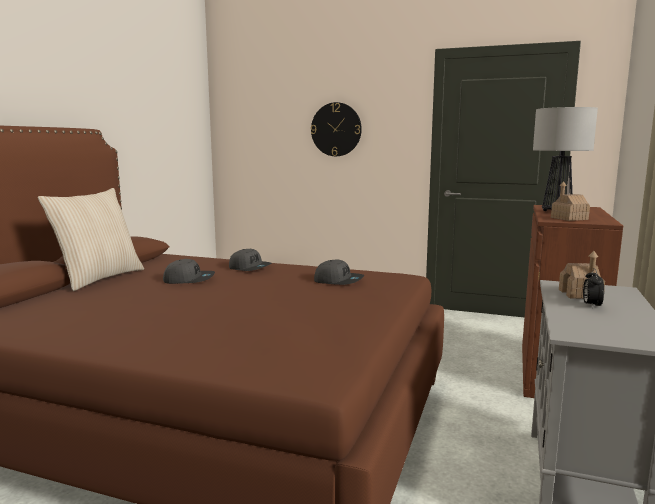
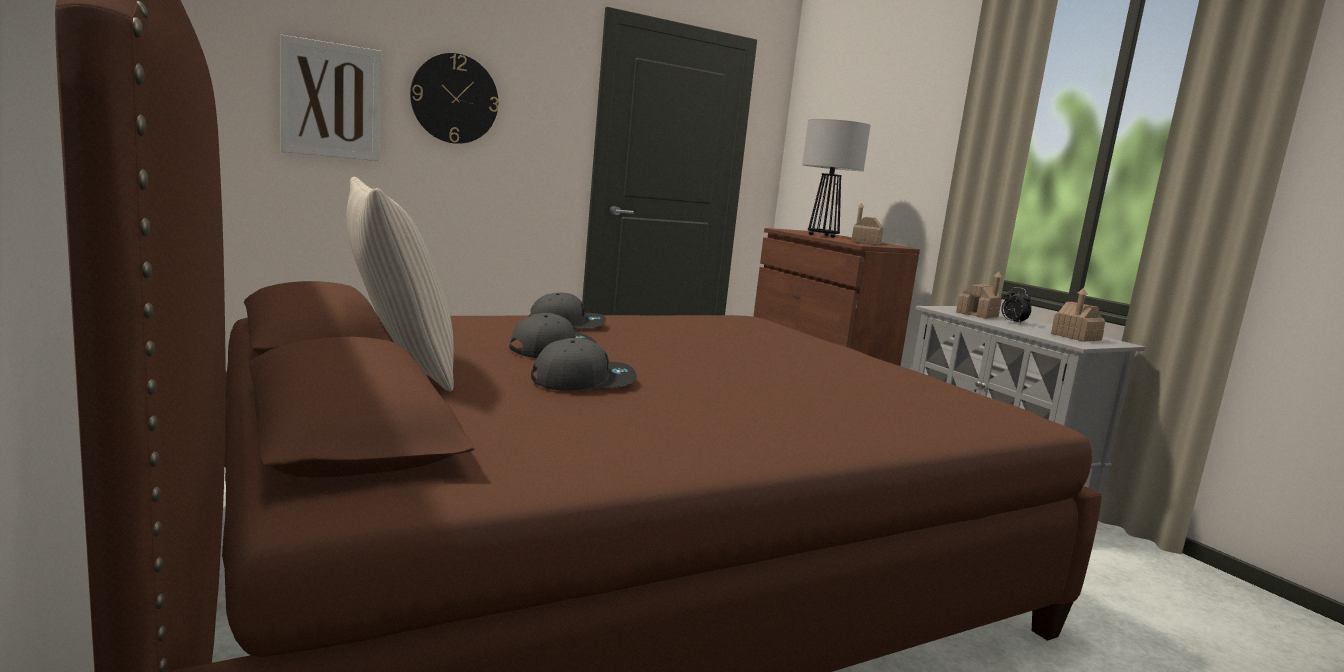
camera: 50 degrees left, 0 degrees up
(273, 140) = (331, 100): none -> picture
(338, 281) = (718, 329): grey cap -> grey cap (583, 381)
(609, 329) = (1075, 337): none -> toy house

